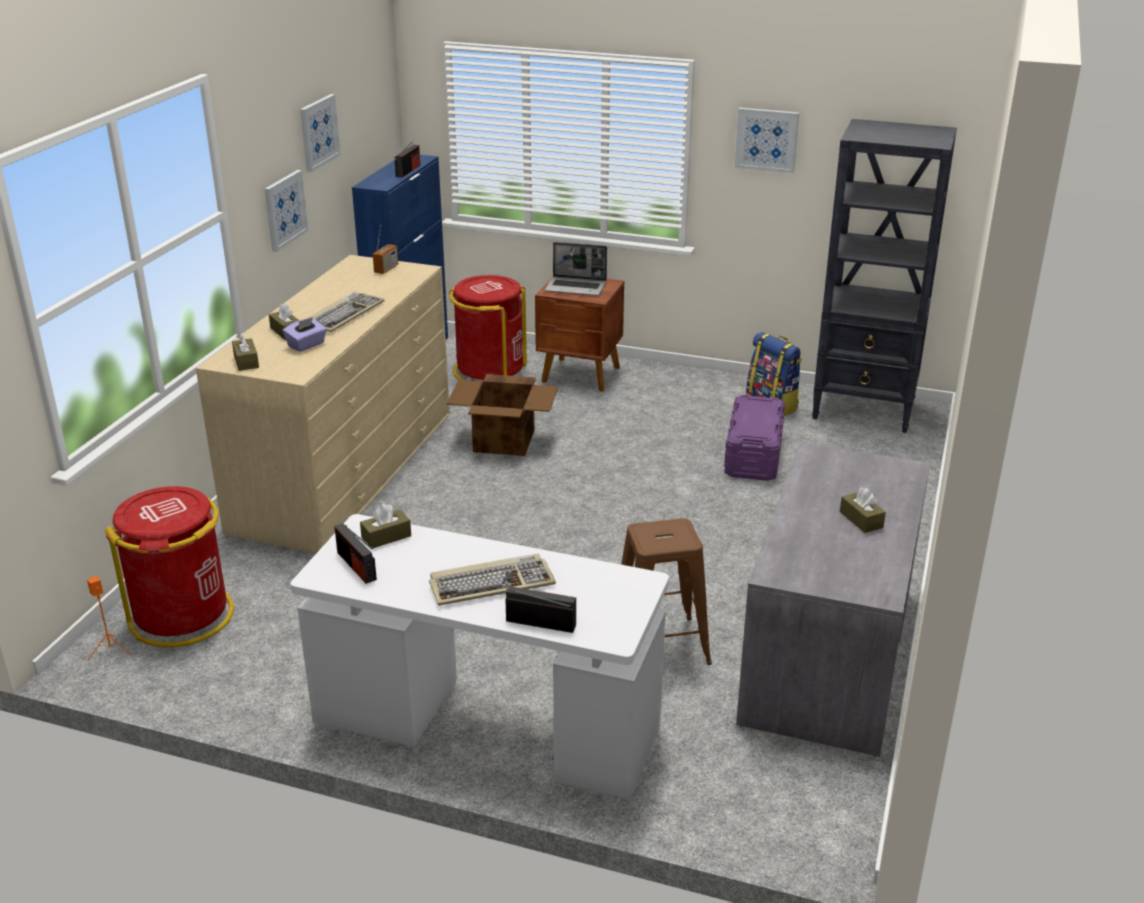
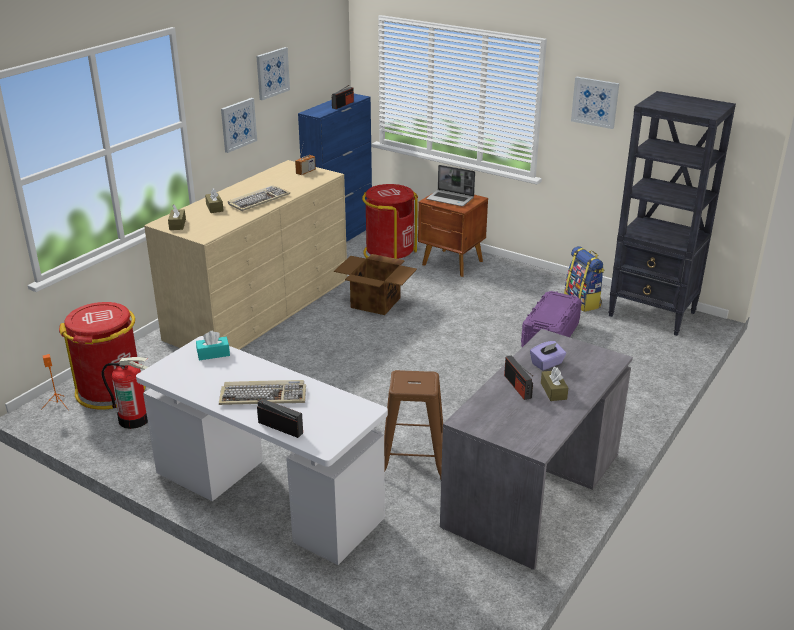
camera: 15 degrees right, 0 degrees up
(239, 652) = (134, 419): none -> fire extinguisher
(306, 345) = (222, 218): purple tissue box -> purple tissue box (547, 364)
(356, 566) = (183, 370): radio -> radio (517, 386)
(386, 537) = (213, 354): brown tissue box -> turquoise tissue box

